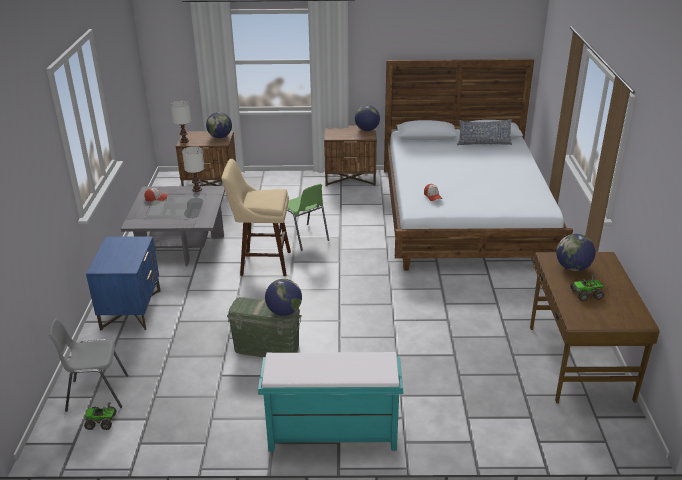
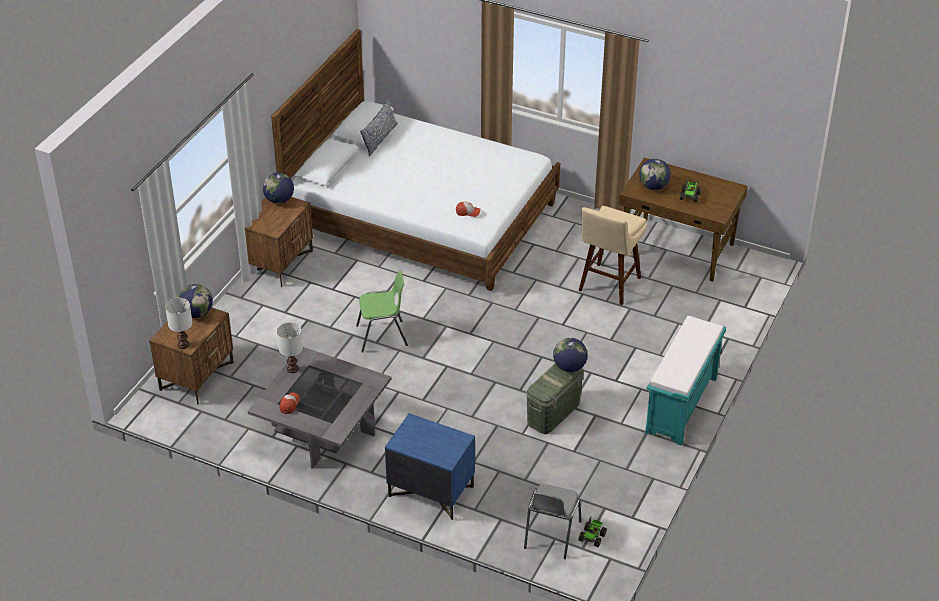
camera: 65 degrees left, 10 degrees up
(261, 263) = (409, 379): beige stool -> beige stool (608, 286)

